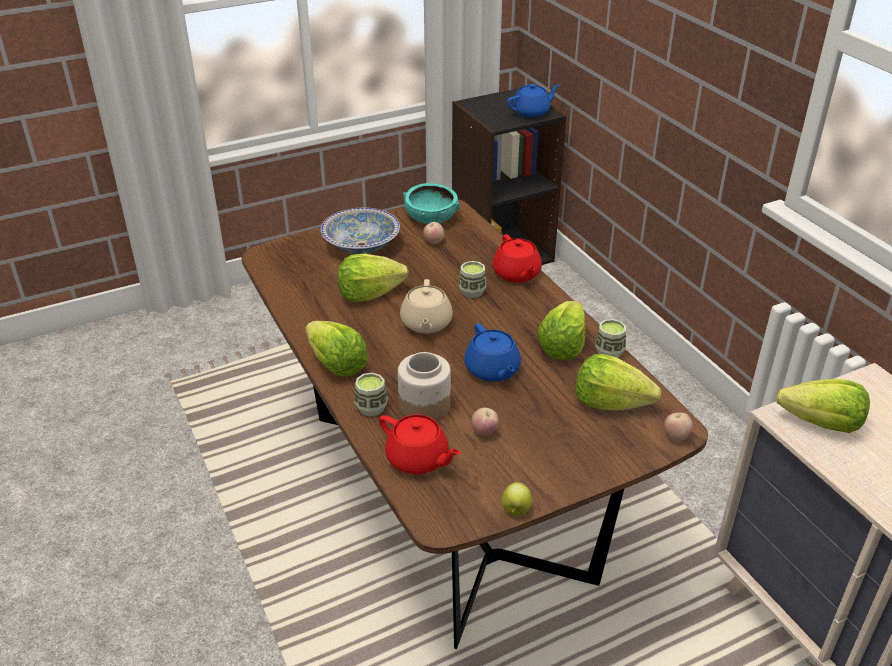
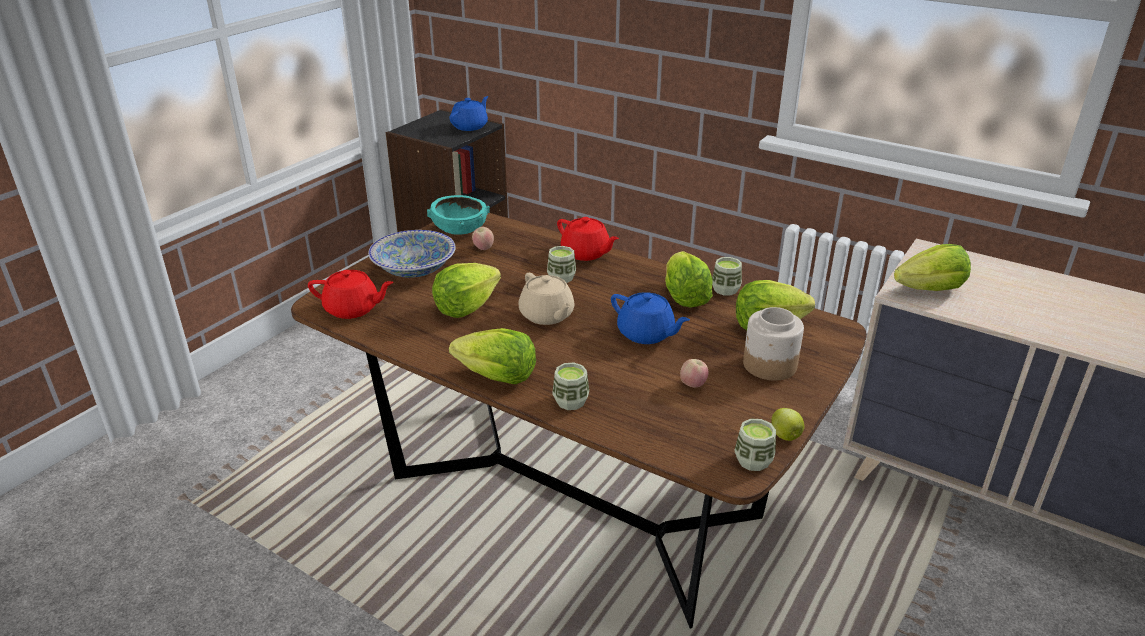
camera: 30 degrees left, 5 degrees down
(418, 459) = (660, 429): red teapot -> red teapot (353, 309)
(424, 406) = (618, 383): jar -> jar (769, 365)
(465, 519) = (753, 460): none -> cup
(676, 437) = (842, 334): apple -> none

